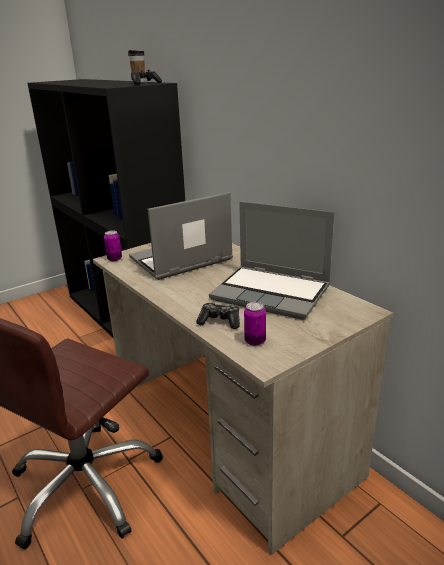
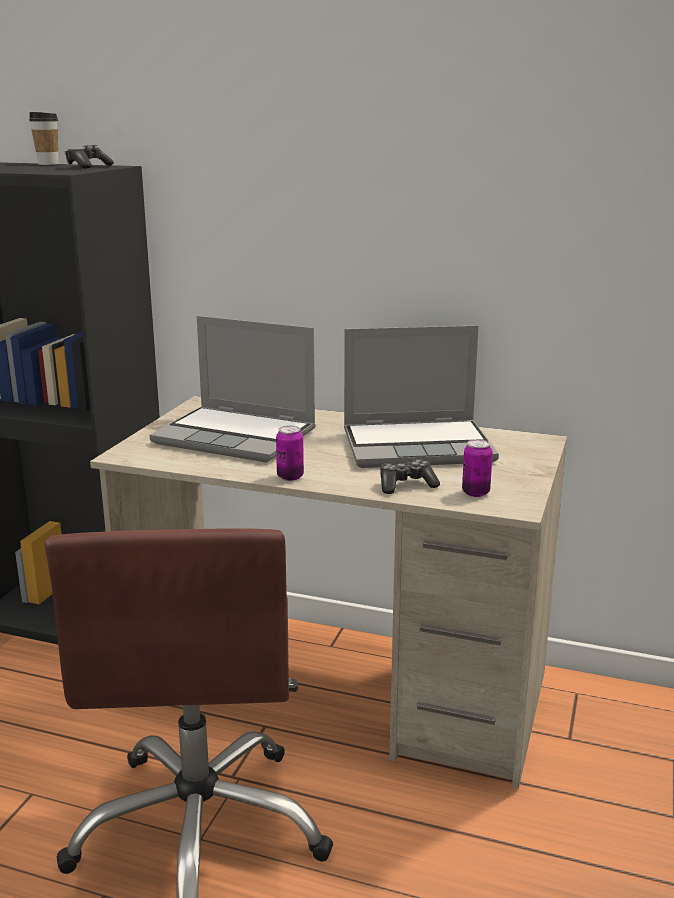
camera: 35 degrees left, 5 degrees down
(114, 259) = (130, 454): can -> can (290, 477)
(180, 260) = (238, 436): laptop -> laptop turned 90 degrees counterclockwise

